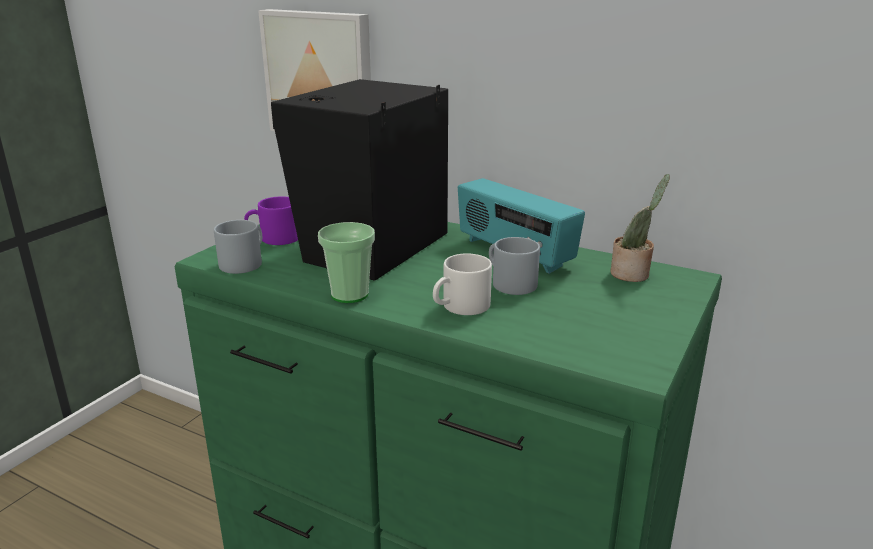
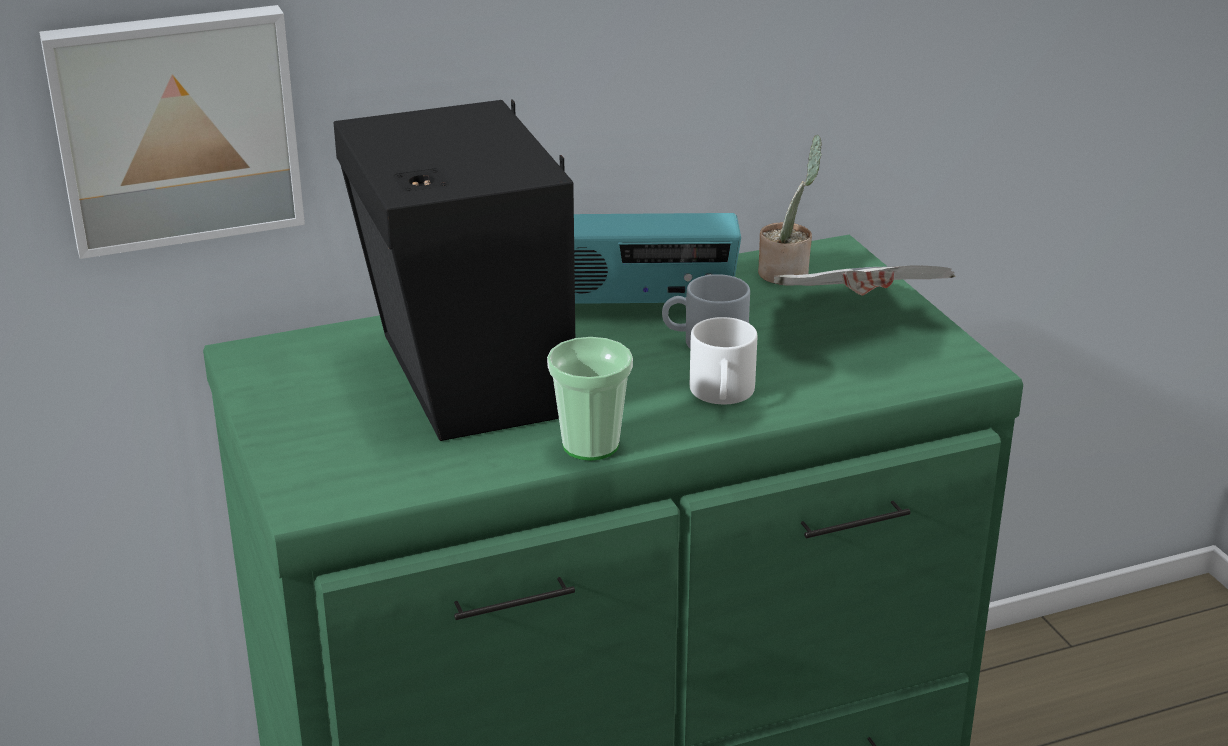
camera: 50 degrees left, 5 degrees up
(244, 262) = (367, 482): grey mug -> none
(273, 238) = (316, 434): purple mug -> none
(619, 314) = (858, 322): none -> newspaper

